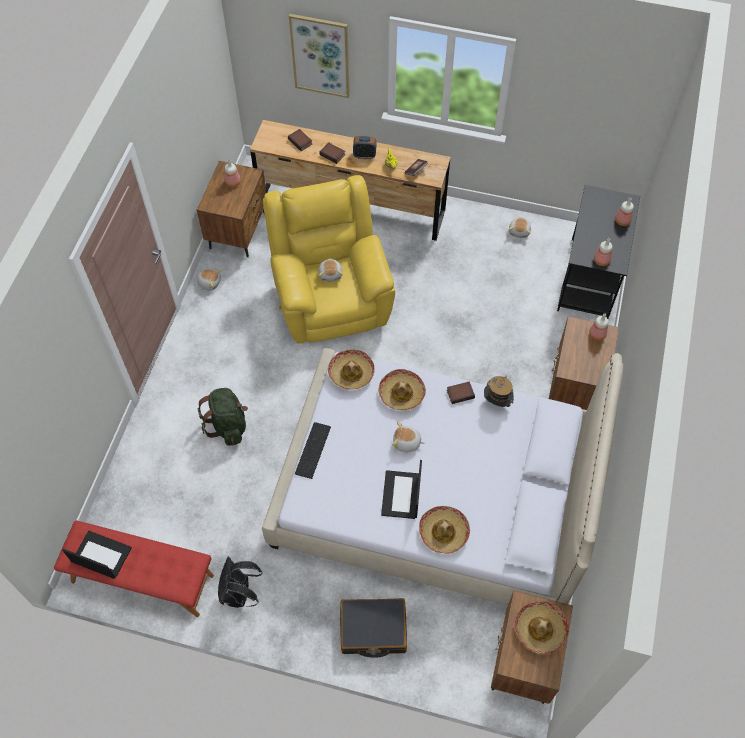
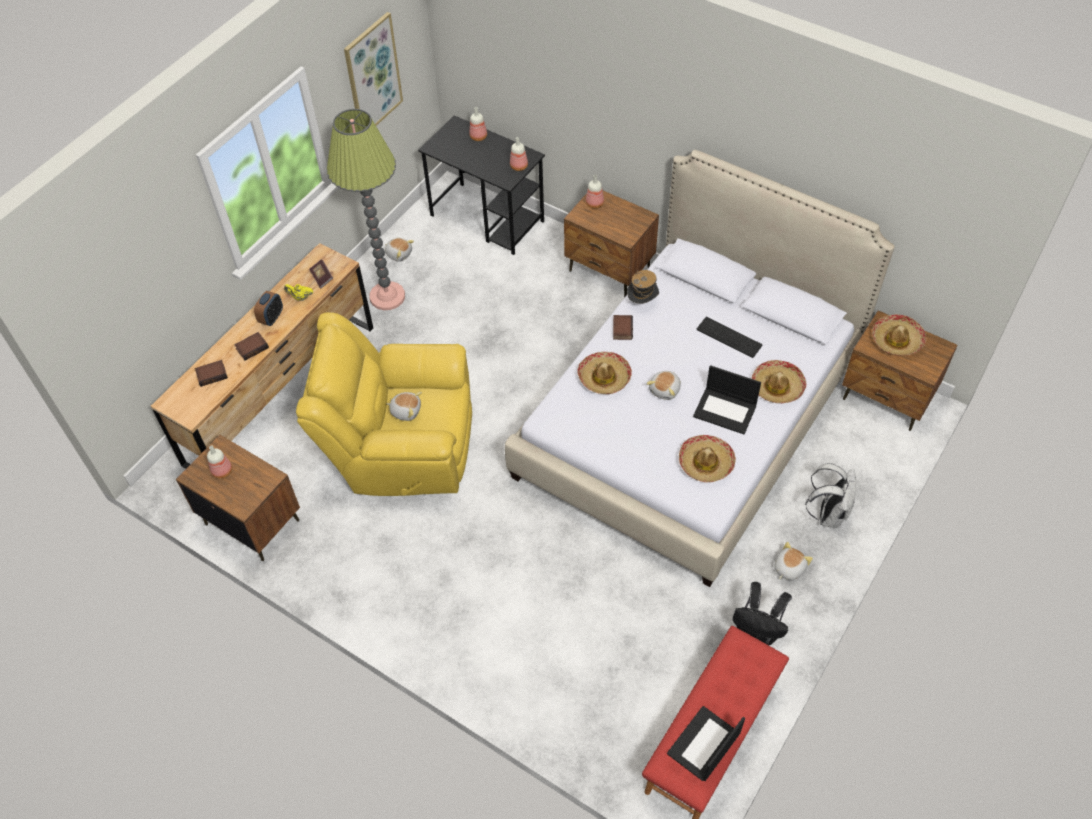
camera: 70 degrees left, 5 degrees down
(209, 282) = (316, 572): plush toy -> plush toy (788, 568)
(228, 425) = (535, 597): green backpack -> none
(314, 451) = (647, 476): keyboard -> keyboard (730, 337)
(320, 55) = (155, 272): picture -> picture (372, 75)
(351, 373) = (561, 416): hat -> hat (706, 463)
(373, 630) = (828, 513): black suitcase -> white backpack
(471, 238) = (387, 296): none -> floor lamp

